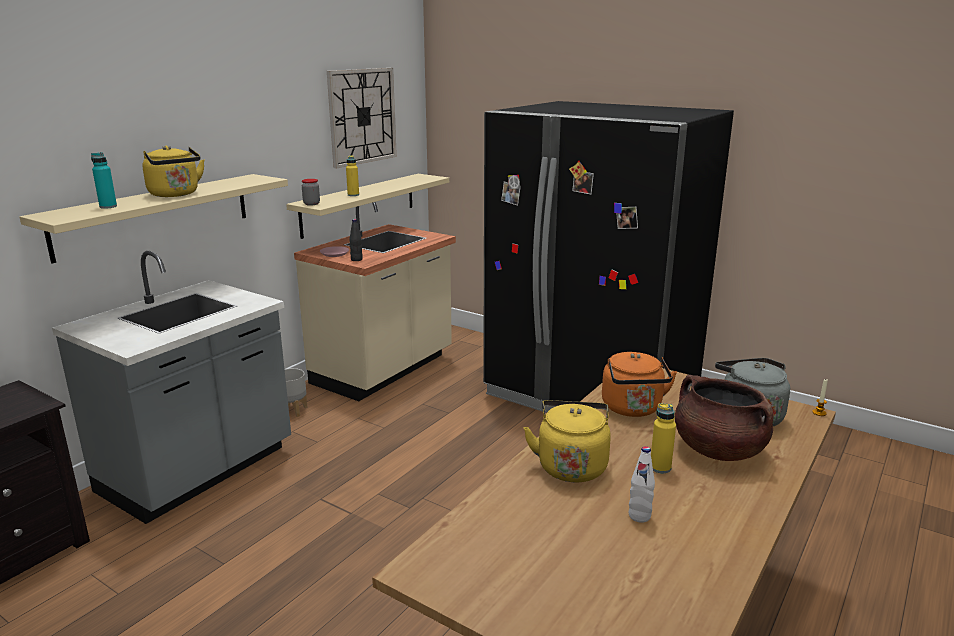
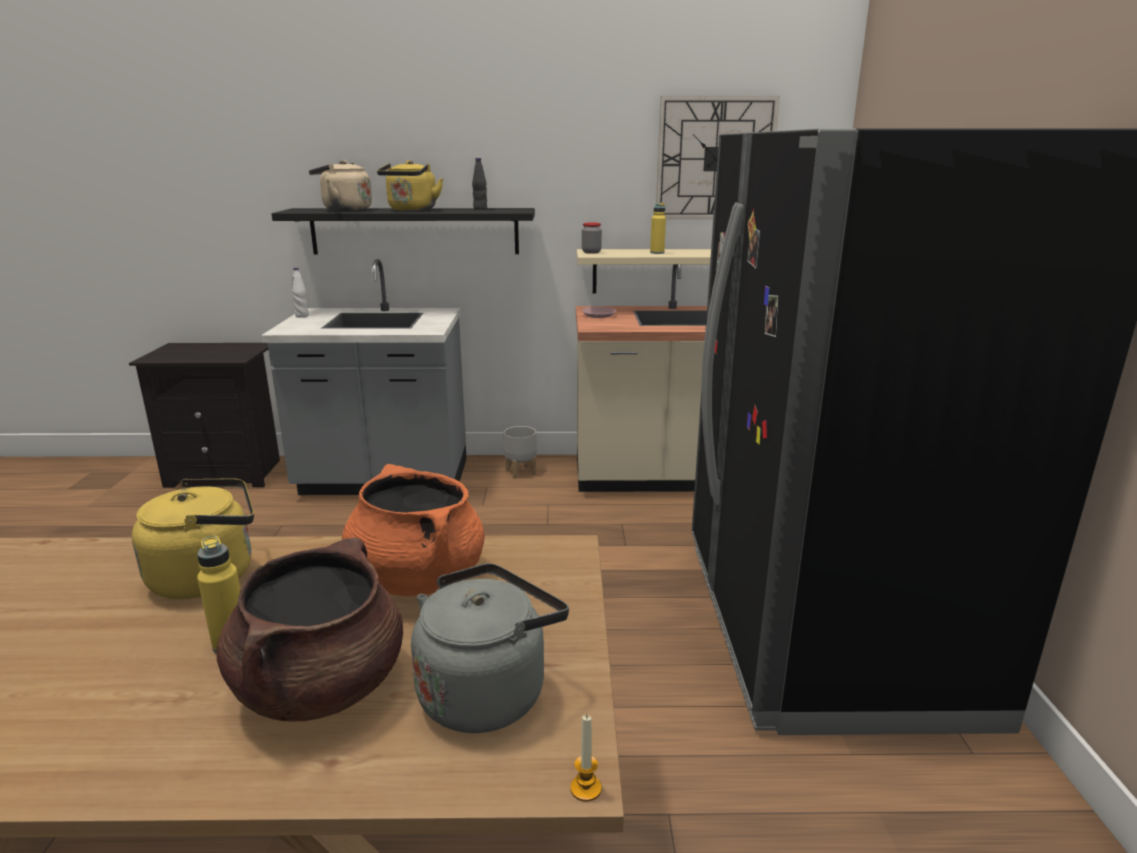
camera: 55 degrees right, 0 degrees up
(108, 206) = (344, 210): turquoise bottle -> beige kettle
(155, 215) = (415, 231): beige shelf -> black shelf
(356, 259) = (597, 324): black bottle -> black bottle (480, 209)
(633, 409) = (417, 578): orange kettle -> orange cooking pot
(639, 516) = (74, 660): white bottle -> white bottle (302, 316)

